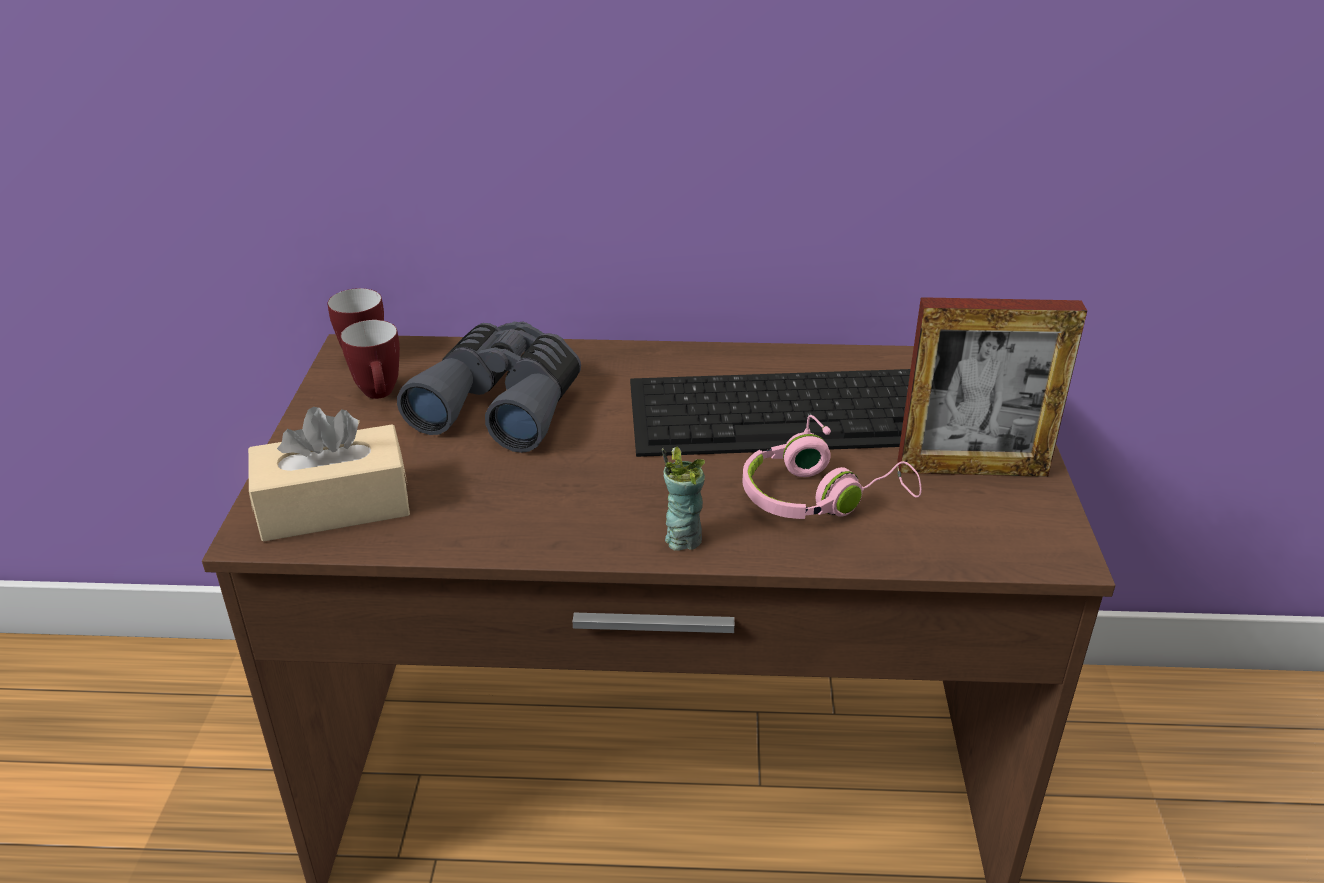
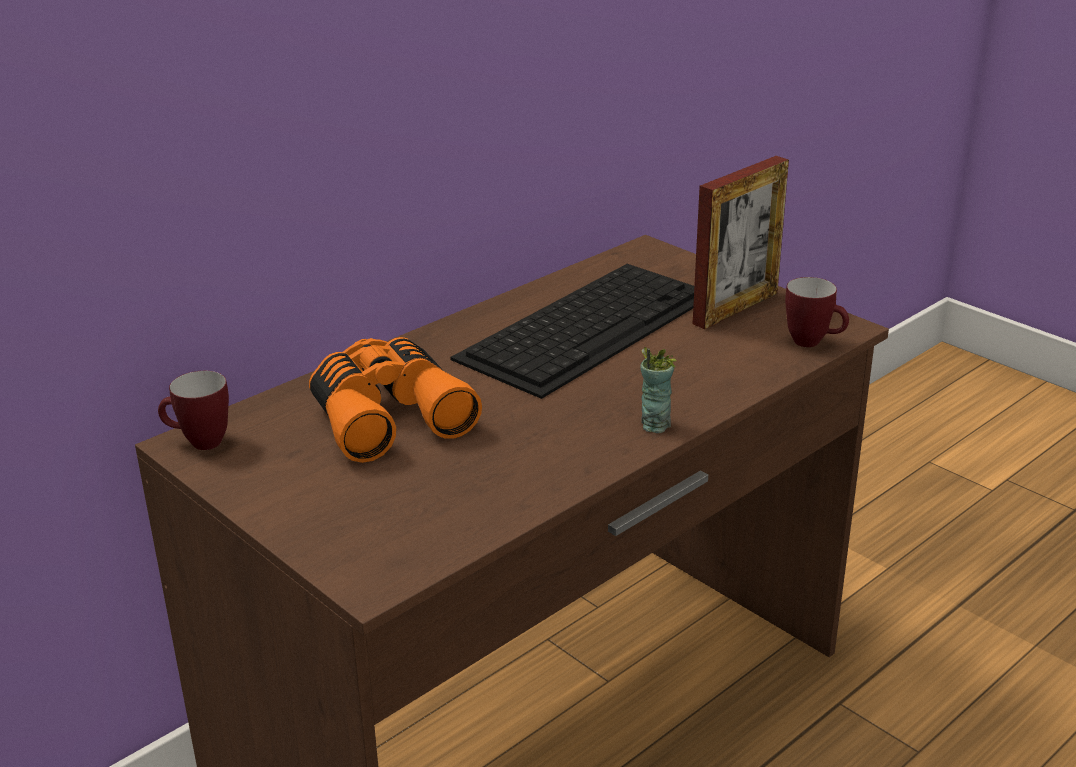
camera: 45 degrees left, 5 degrees down
(334, 506) = (395, 536): beige tissue box -> none
(380, 395) = (279, 458): mug -> mug (813, 343)
(503, 403) = (387, 416): grey binoculars -> orange binoculars
(820, 496) = (686, 363): pink headphones -> none

